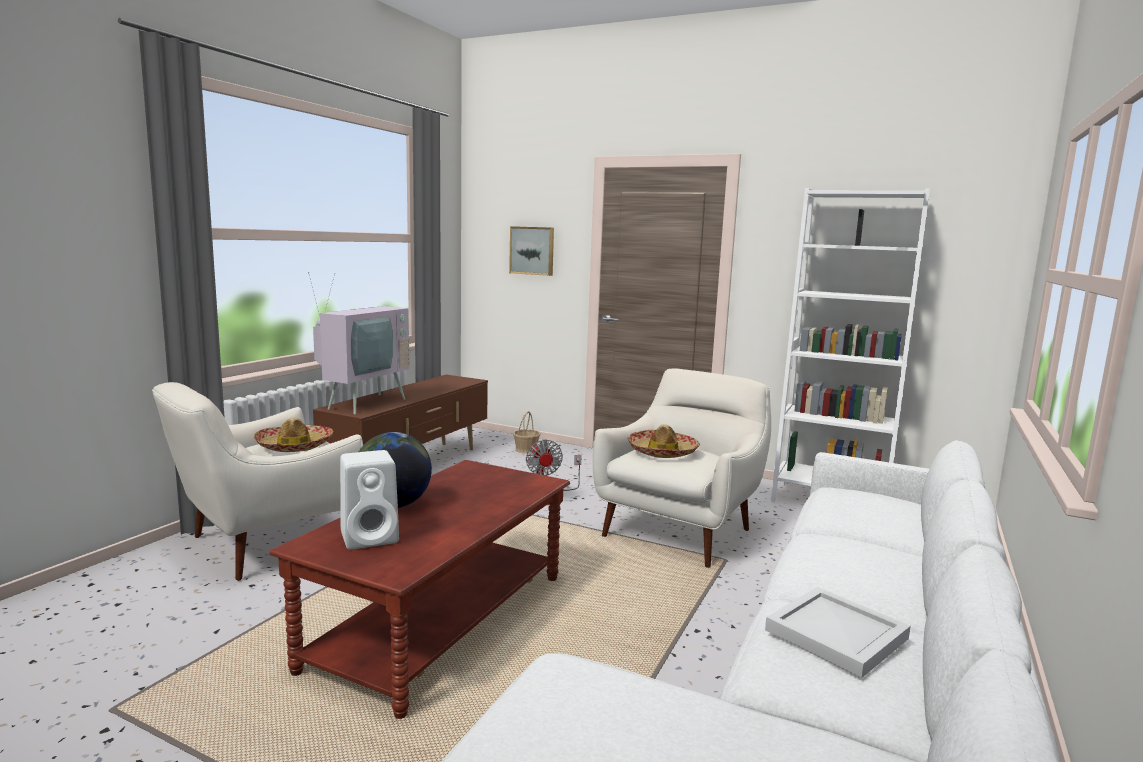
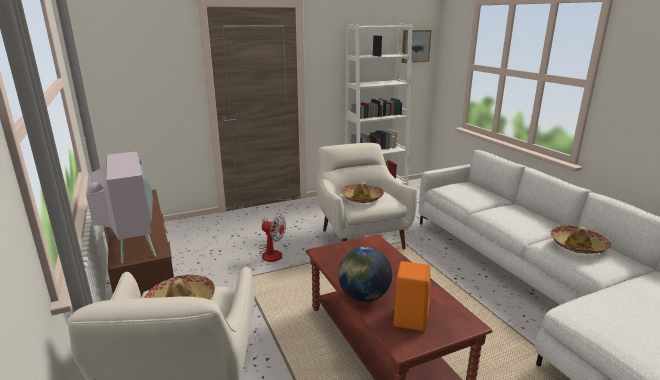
camera: 50 degrees left, 10 degrees up
(371, 537) = (410, 318): white speaker -> orange speaker
(526, 450) = (192, 230): basket -> none
(532, 250) = (150, 76): picture -> picture (415, 46)
(838, 634) = (578, 246): white tray -> hat

